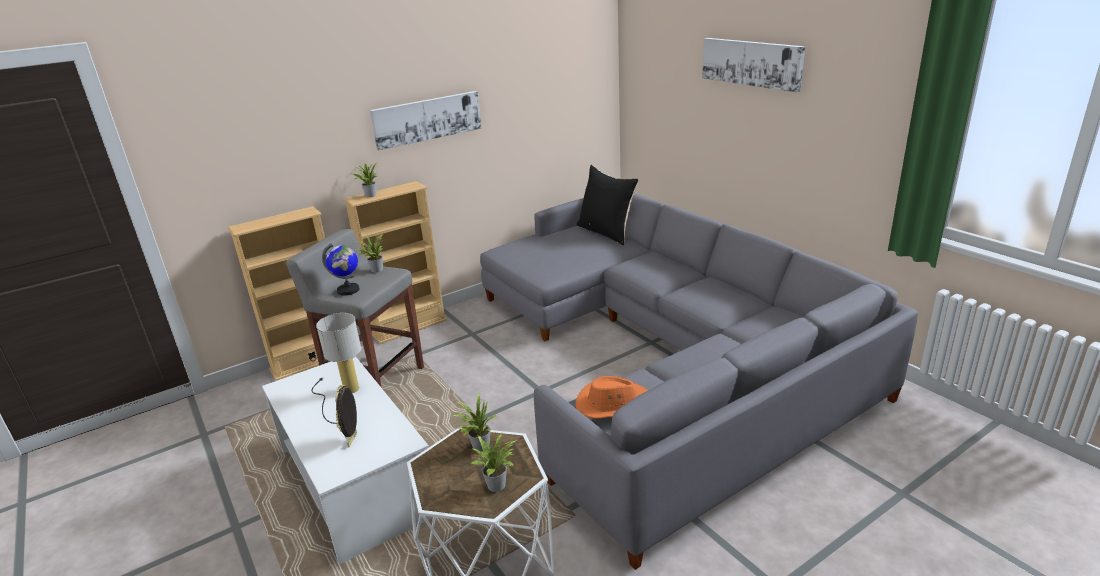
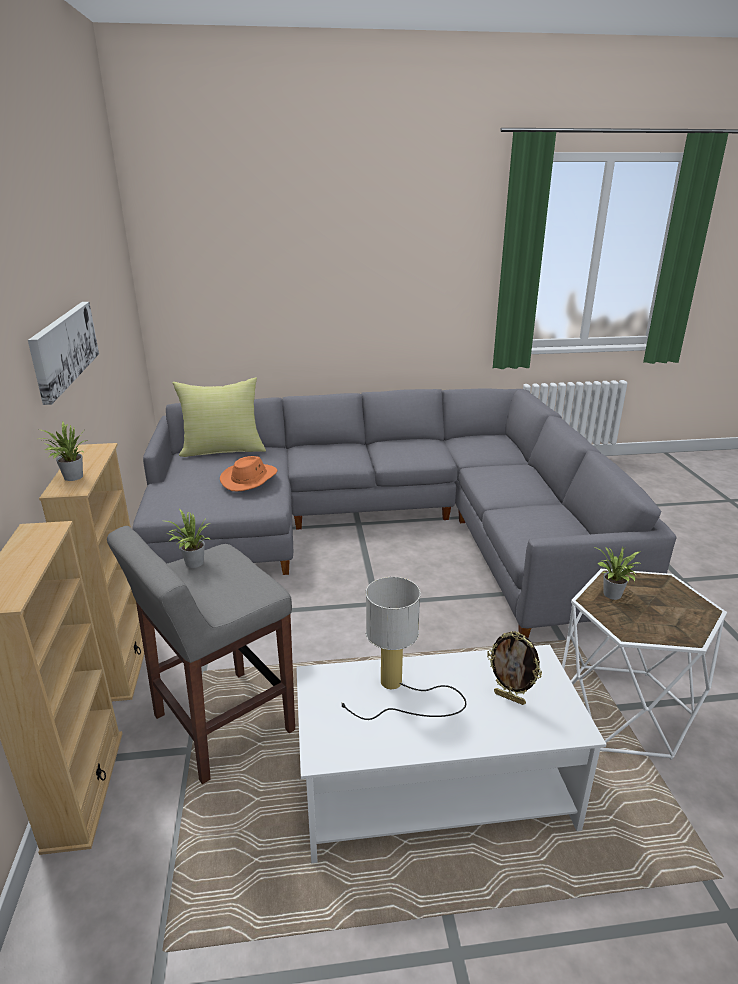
camera: 65 degrees left, 0 degrees up
(348, 290) = (232, 594): globe -> none
(499, 485) = (676, 598): potted plant -> none
(607, 232) = (223, 450): black pillow -> yellow pillow
(614, 404) = (544, 532): orange hat -> orange hat (250, 479)
(751, 63) = (334, 241): picture -> none

